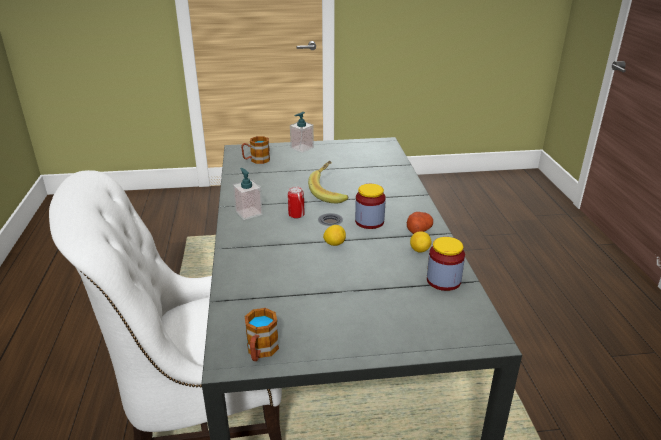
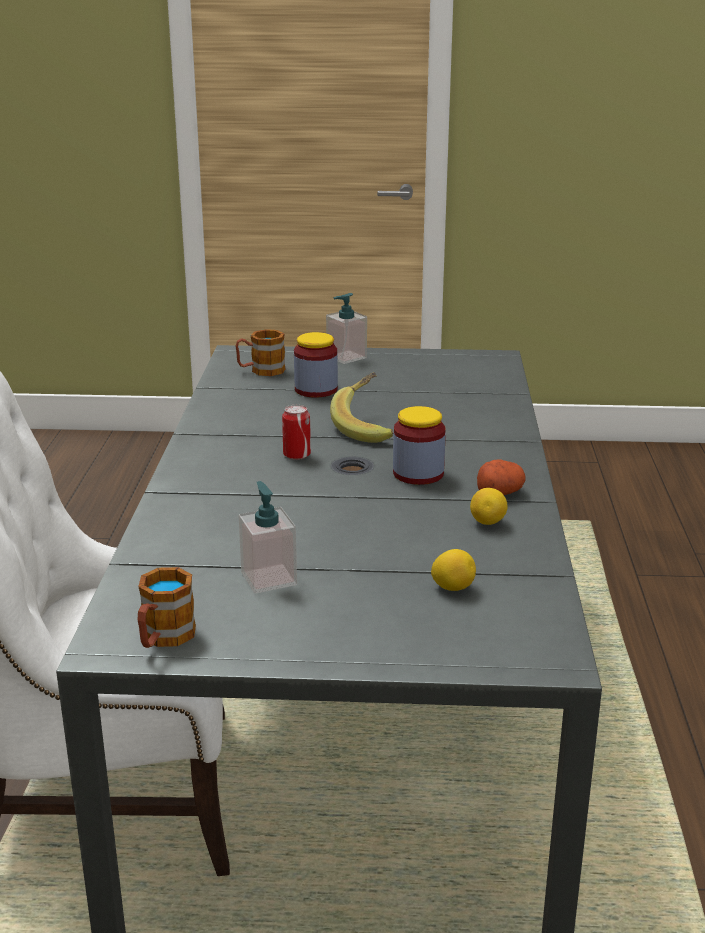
camera: 10 degrees right, 5 degrees down
(248, 213) = (218, 446): soap dispenser -> soap dispenser (268, 578)
(334, 244) = (344, 501): lemon -> lemon (453, 587)
(443, 280) = (510, 569): jar -> jar (316, 390)

